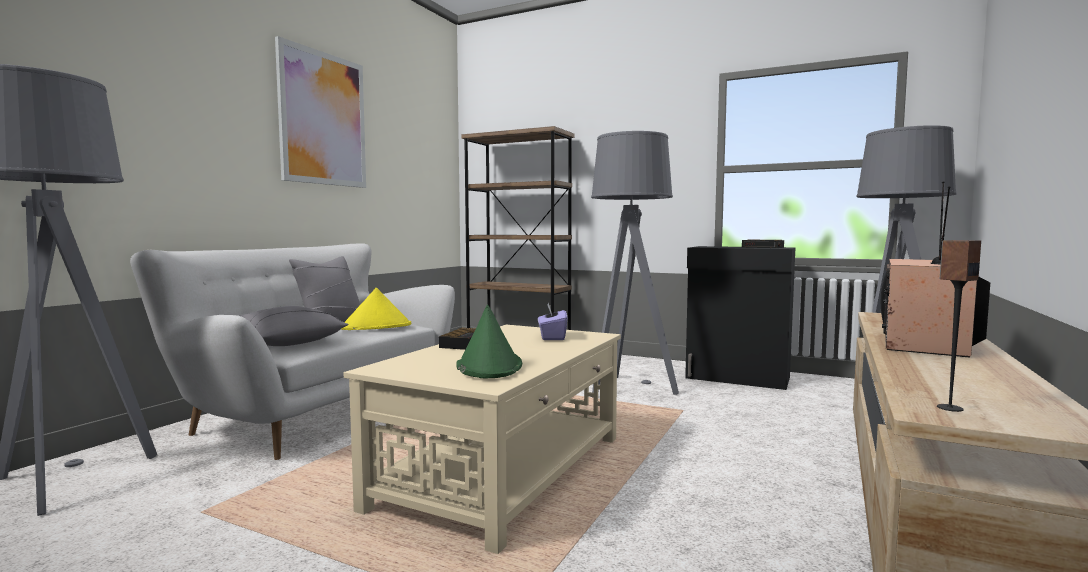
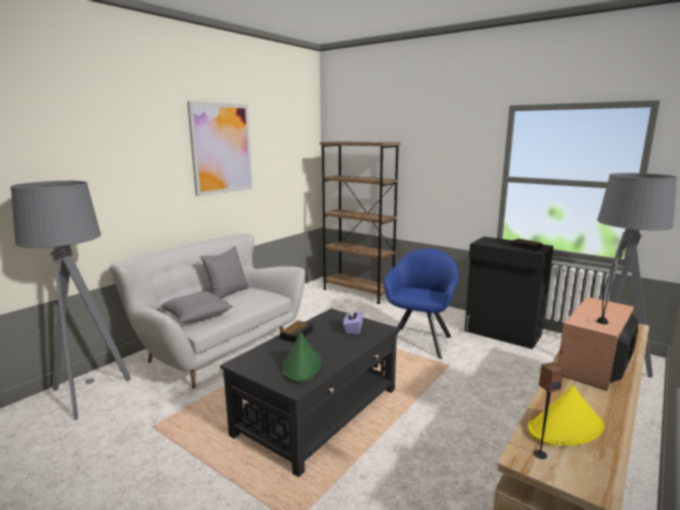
camera: 10 degrees right, 10 degrees up
(376, 327) = (253, 299): yellow hat -> yellow hat (565, 428)
(505, 471) = (319, 411): beige coffee table -> black coffee table
(628, 389) = (420, 340): grey floor lamp -> blue armchair

